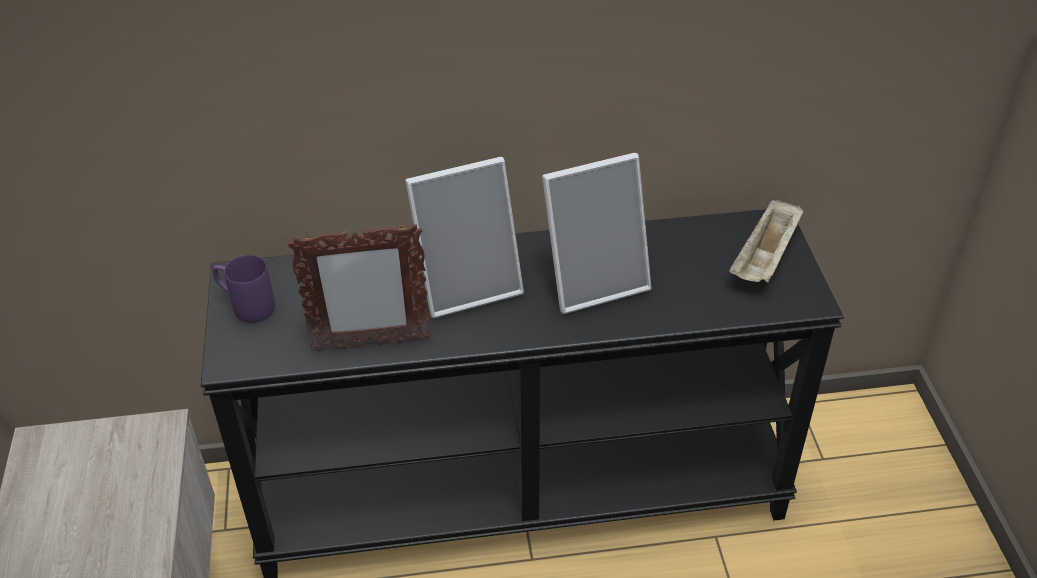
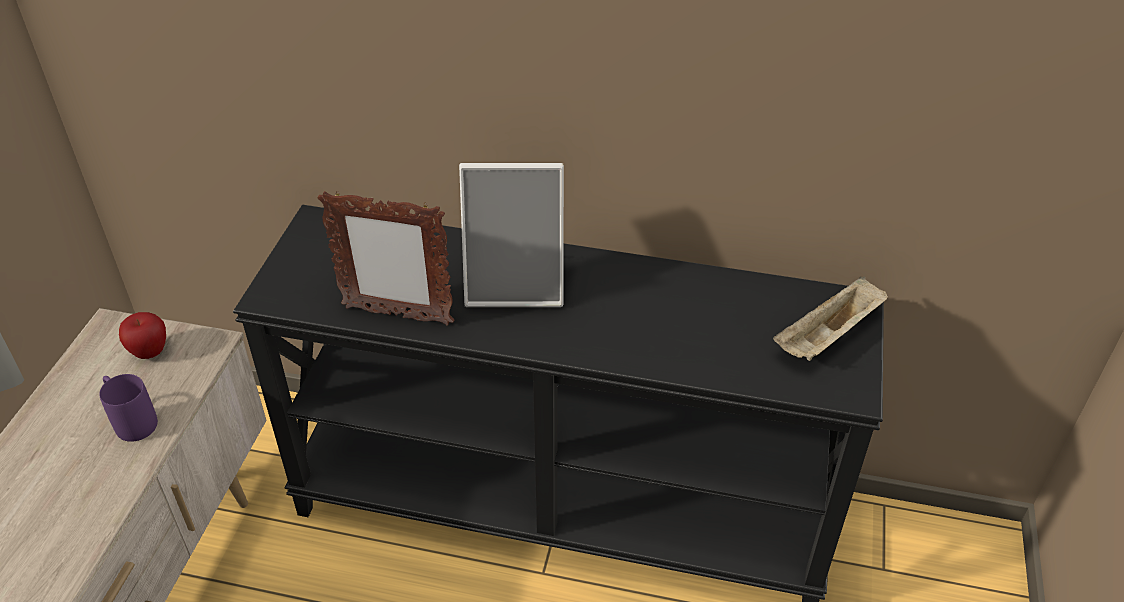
camera: 20 degrees right, 0 degrees up
(98, 456) = (150, 352): none -> apple
(246, 306) = (309, 251): purple mug -> purple mug (131, 420)
(594, 280) = (639, 312): picture frame -> none

